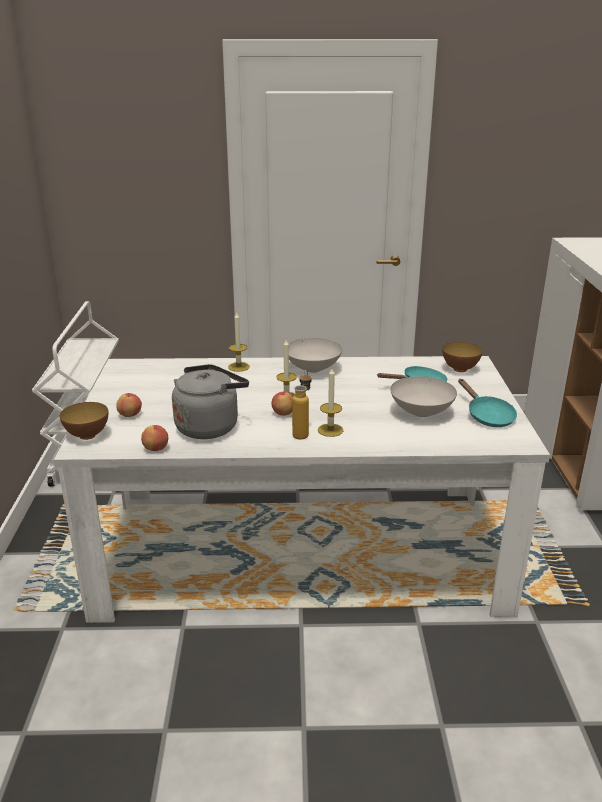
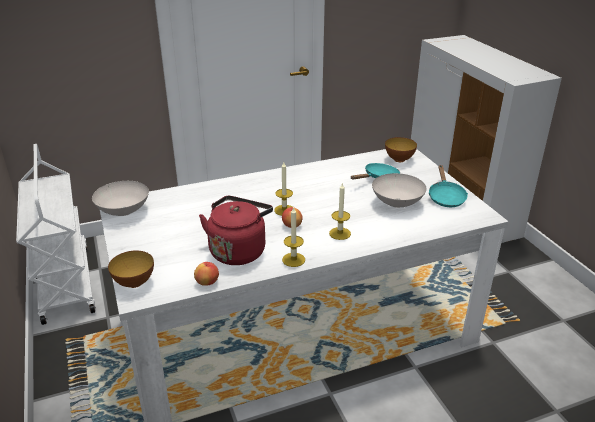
camera: 20 degrees left, 5 degrees up
(130, 415) = (160, 254): apple -> none
(209, 426) = (239, 250): grey kettle -> red kettle
(238, 367) = (223, 188): candle -> candle (293, 259)
(302, 433) = (319, 240): bottle -> none
(313, 368) = (287, 178): white bowl -> white bowl (124, 211)
(487, 416) = (445, 197): turquoise frying pan -> turquoise frying pan turned 45 degrees clockwise

